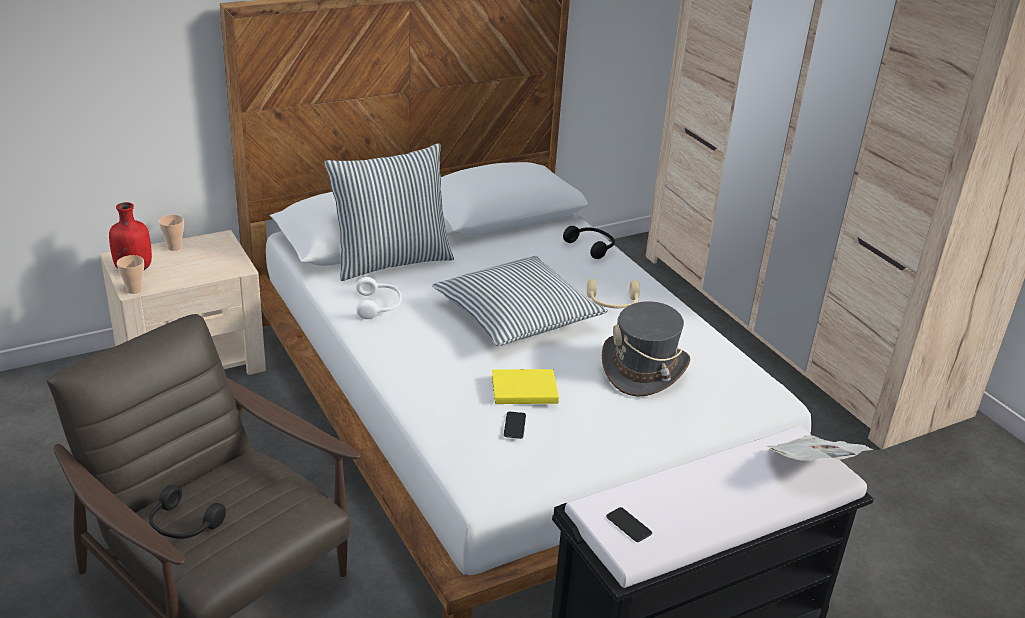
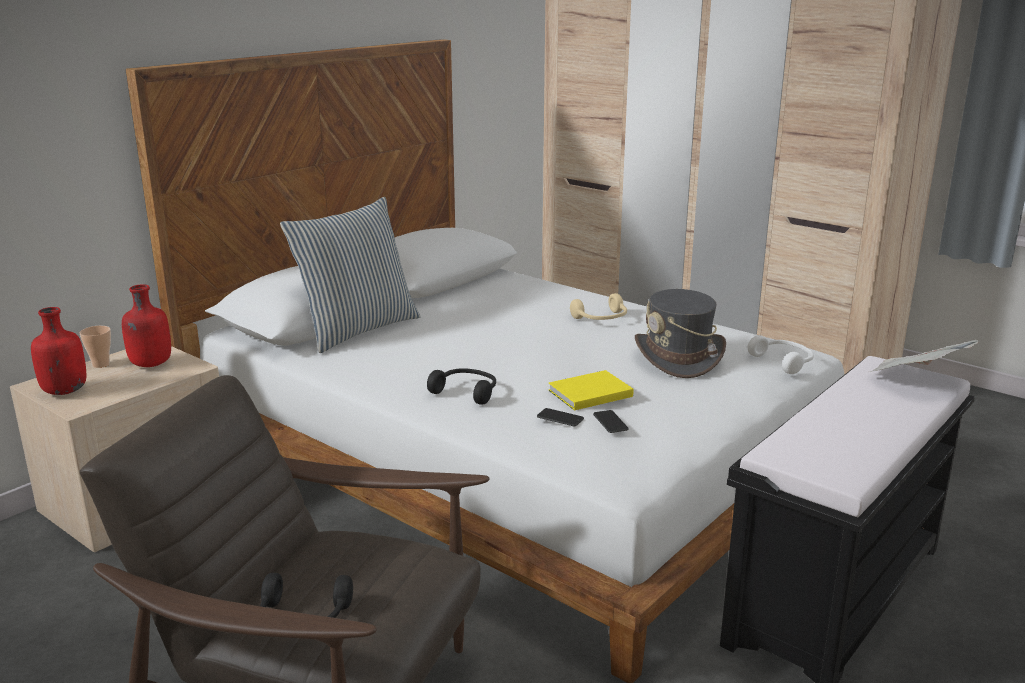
camera: 20 degrees left, 10 degrees down
(134, 290) = (79, 408): cup -> none
(209, 257) = (150, 364): none -> red bottle
(379, 306) = (378, 364): white headphones -> white headphones (784, 362)
(517, 315) = (523, 344): pillow -> none
(591, 247) = (540, 286): black headphones -> black headphones (466, 392)
(628, 525) = (819, 459): phone -> phone (560, 418)

